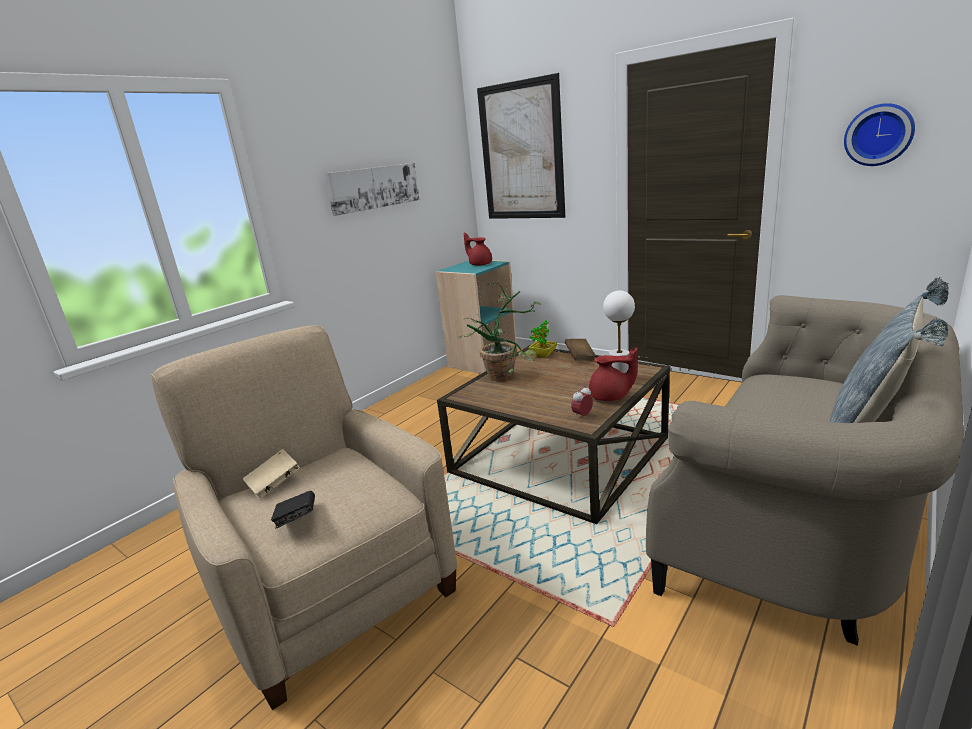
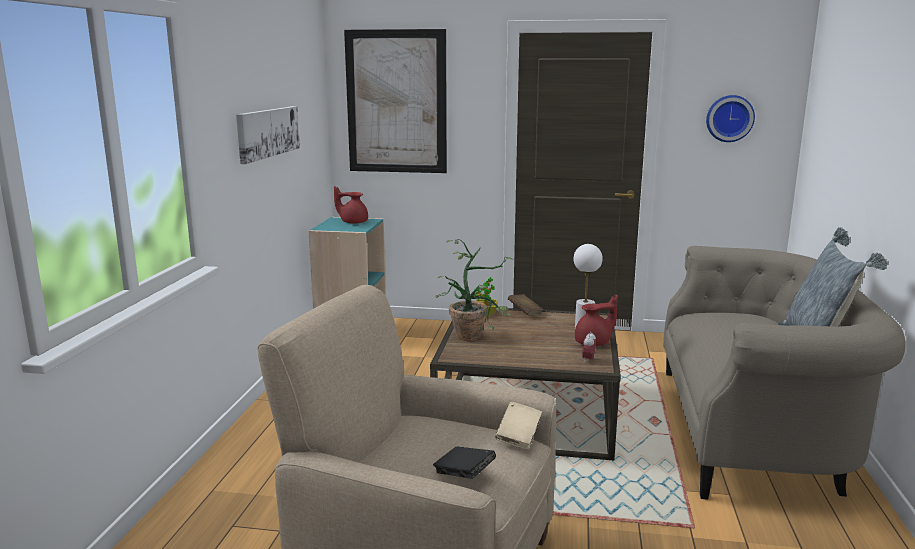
camera: 30 degrees left, 5 degrees down
(274, 484) = (388, 454): beige book -> beige book (518, 437)

